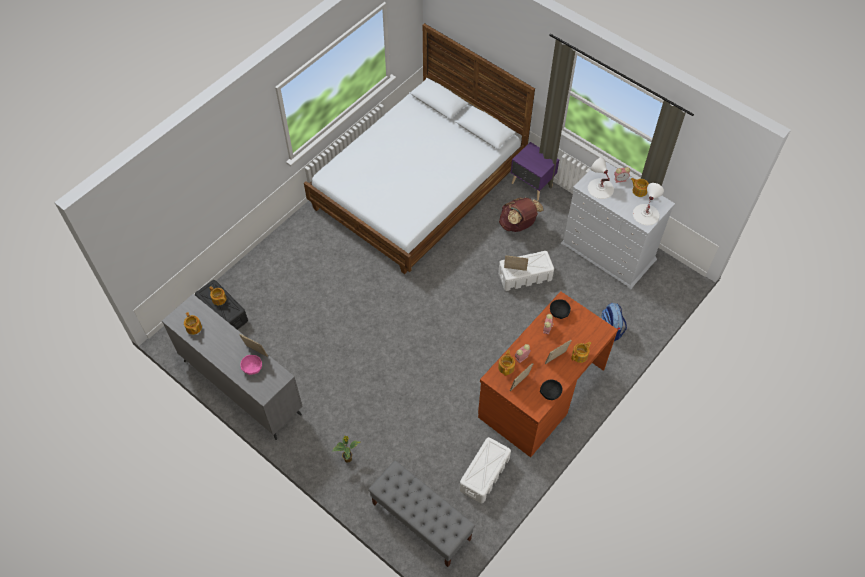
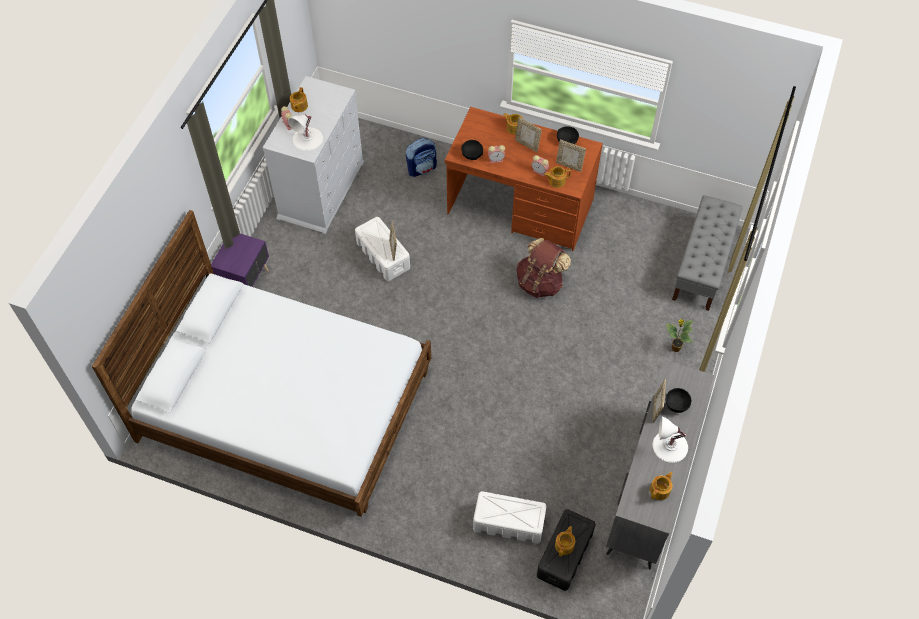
camera: 110 degrees left, 0 degrees up
(252, 368) = (676, 404): pink bowl -> black bowl
(484, 474) = (629, 229): white storage box -> white storage box (508, 522)
(518, 225) = (312, 280): brown backpack -> brown backpack (540, 283)
(645, 214) = (330, 95): white table lamp -> white table lamp (670, 446)

